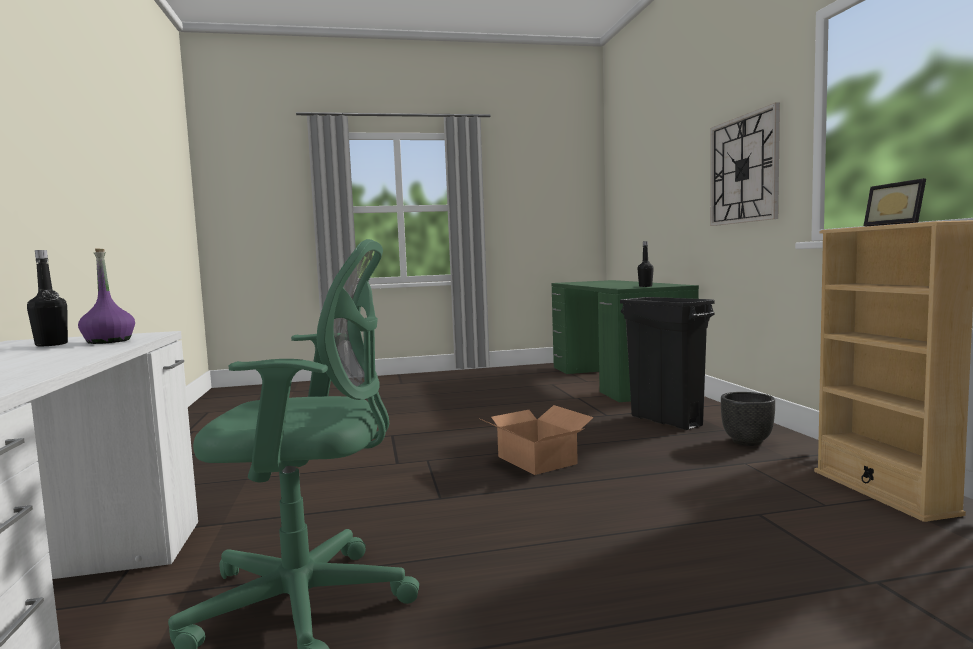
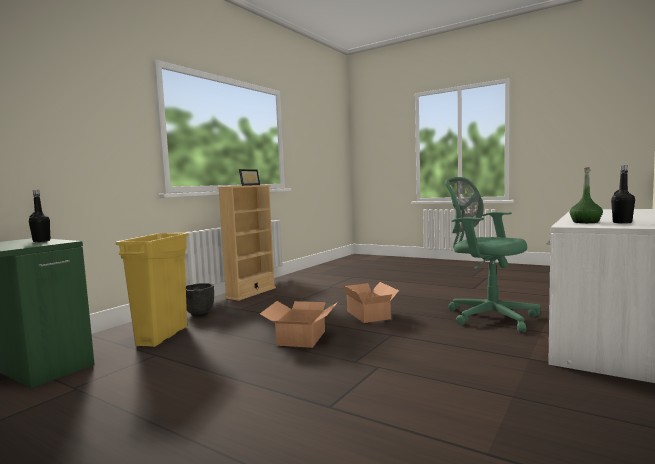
camera: 135 degrees left, 0 degrees up
(109, 341) = (585, 222): purple bottle -> green bottle
(545, 522) = (369, 314): none -> cardboard box
(666, 421) = (162, 336): black trash can -> yellow trash can
(743, 169) = (93, 136): wall clock -> none

